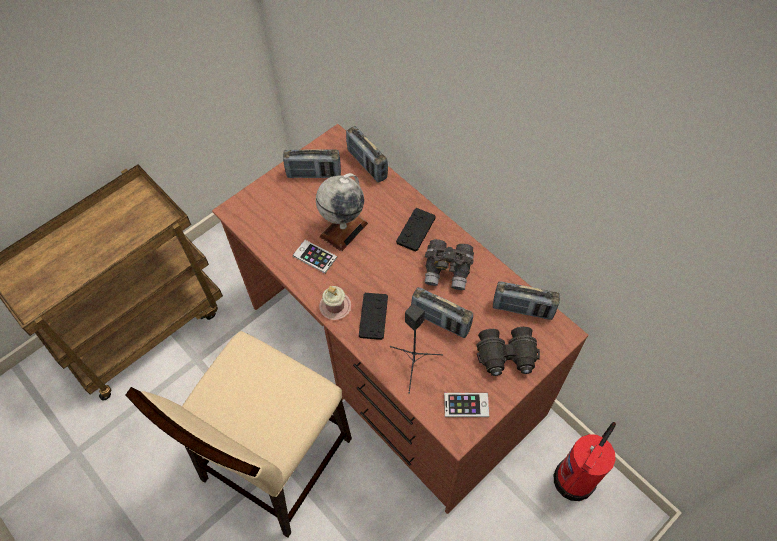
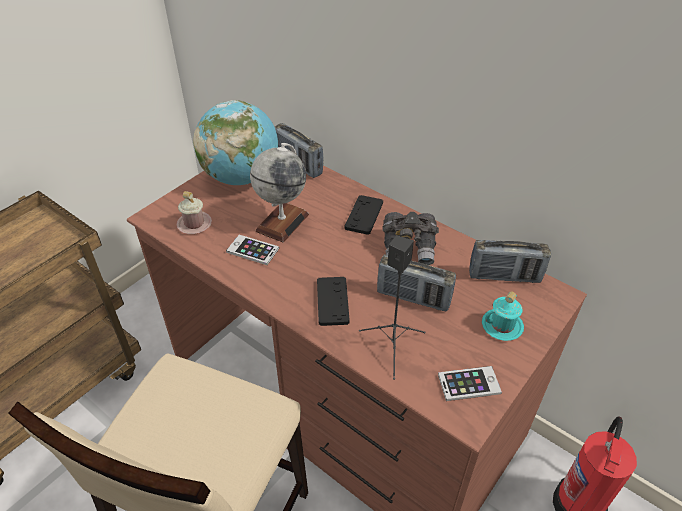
camera: 10 degrees left, 15 degrees down
(314, 174) = (241, 177): radio -> globe
(335, 306) = (284, 296): pink mug -> pink mug (194, 224)
(507, 357) = (502, 326): black binoculars -> turquoise mug

